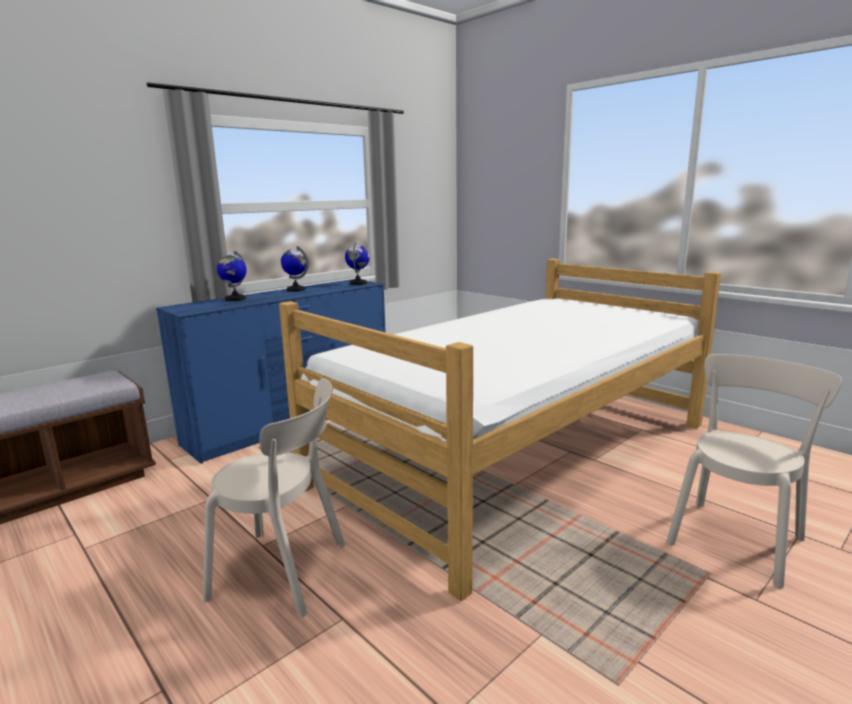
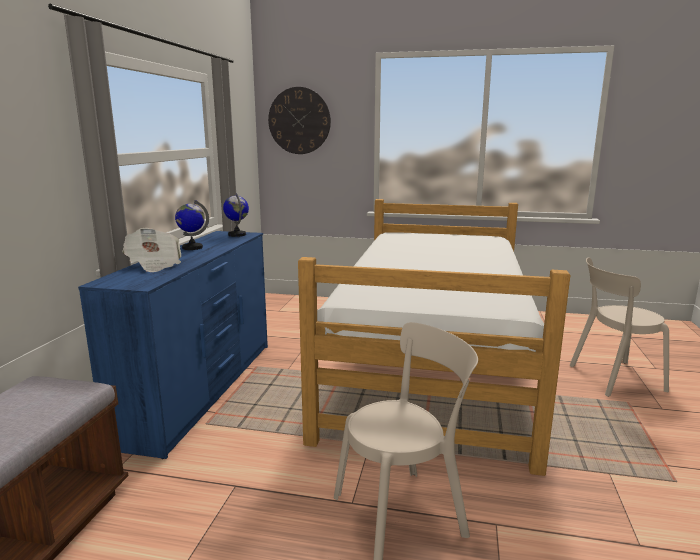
camera: 35 degrees left, 0 degrees up
(235, 299) = (154, 265): globe -> newspaper
(492, 170) = (299, 121): none -> wall clock
(736, 538) = (612, 378): beige chair -> beige chair turned 105 degrees counterclockwise

